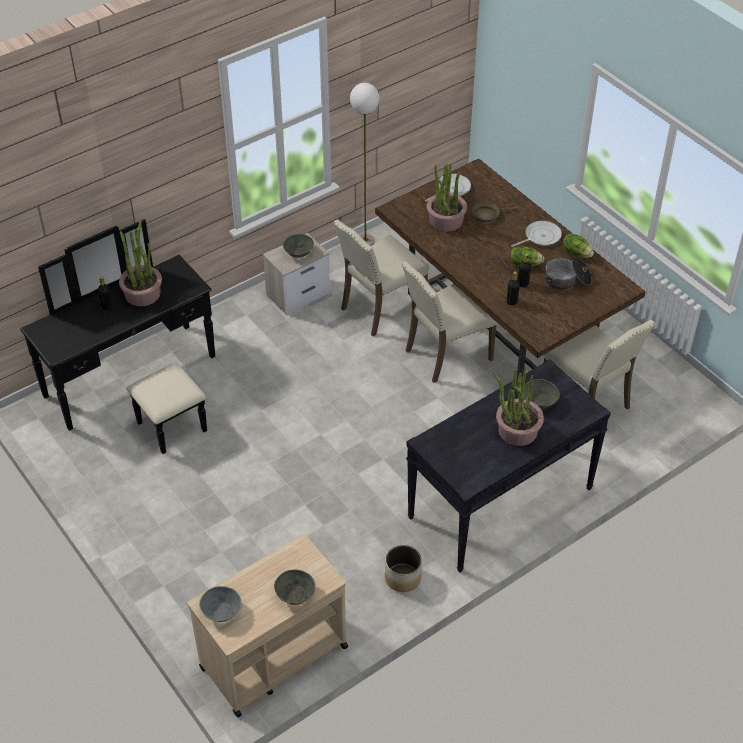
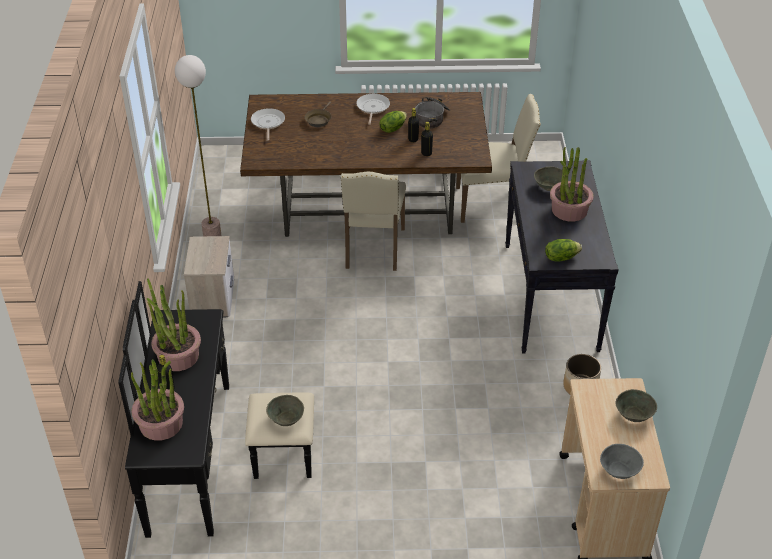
camera: 55 degrees left, 5 degrees down
(299, 253) = (209, 252): grey bowl -> grey bowl (286, 418)
(380, 308) = (284, 259): beige chair -> none
(446, 220) = (300, 142): potted plant -> potted plant (161, 424)
(576, 253) = (408, 101): lettuce -> lettuce (561, 257)

